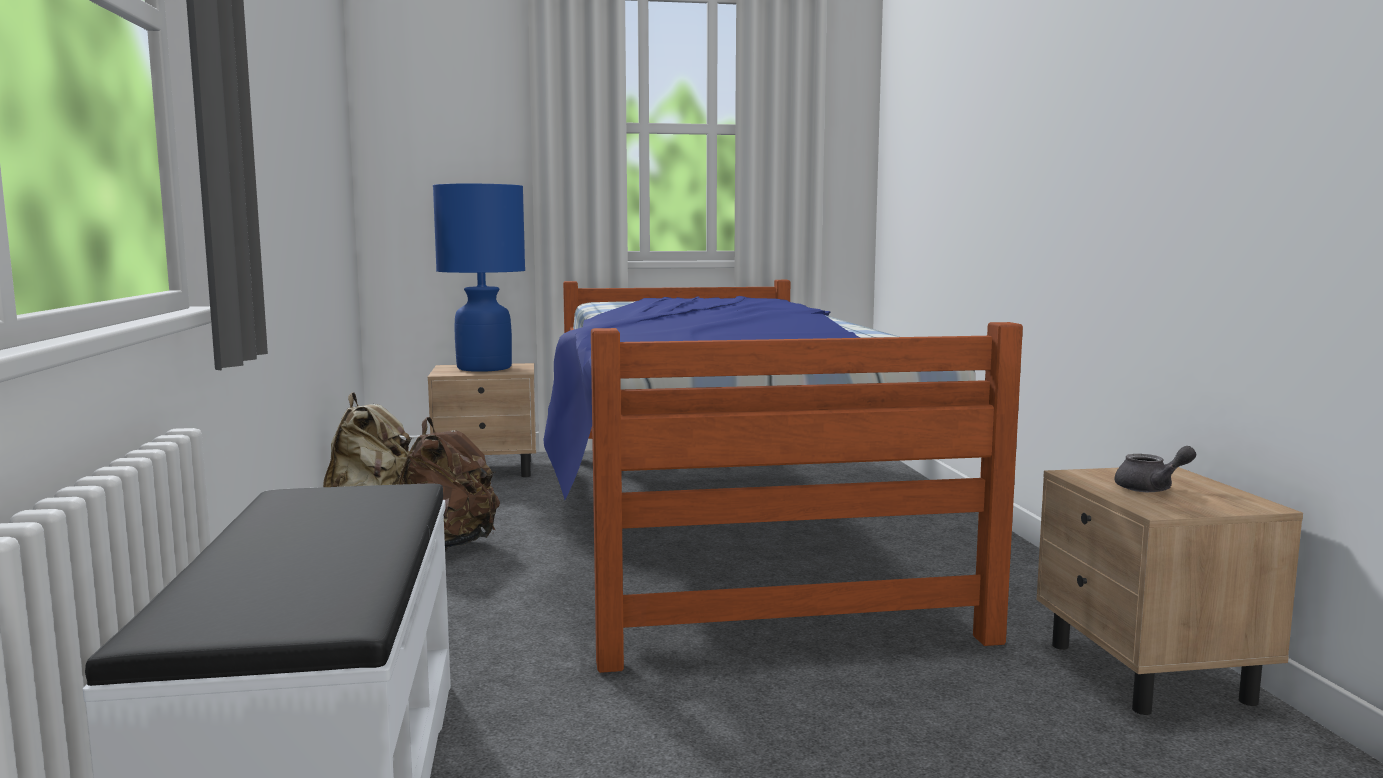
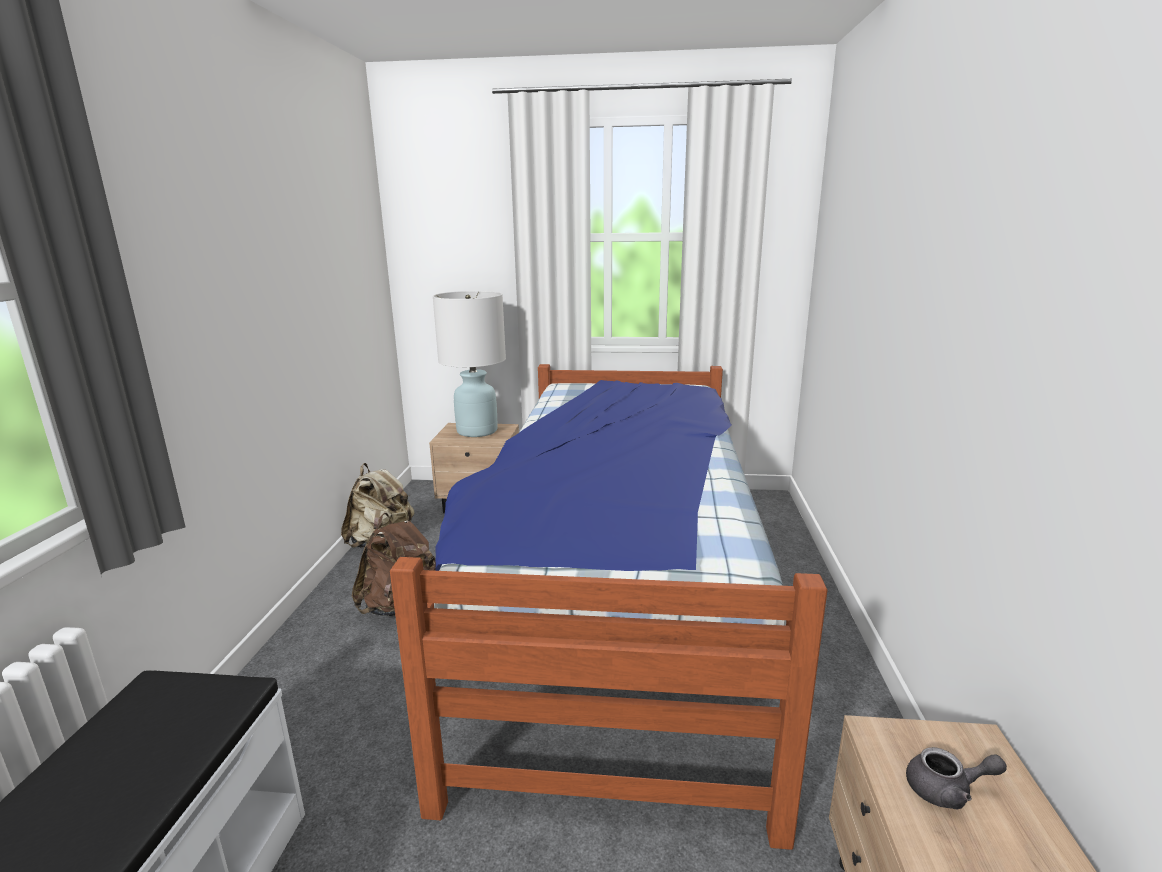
camera: 15 degrees right, 10 degrees up
(484, 368) = (477, 431): blue table lamp -> white table lamp

